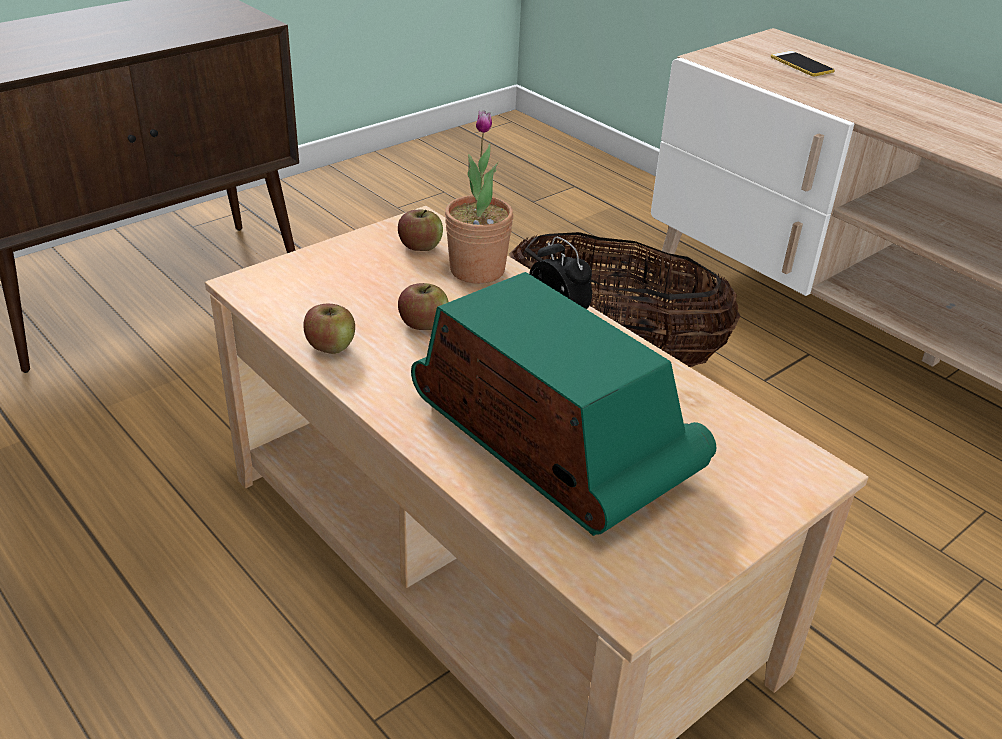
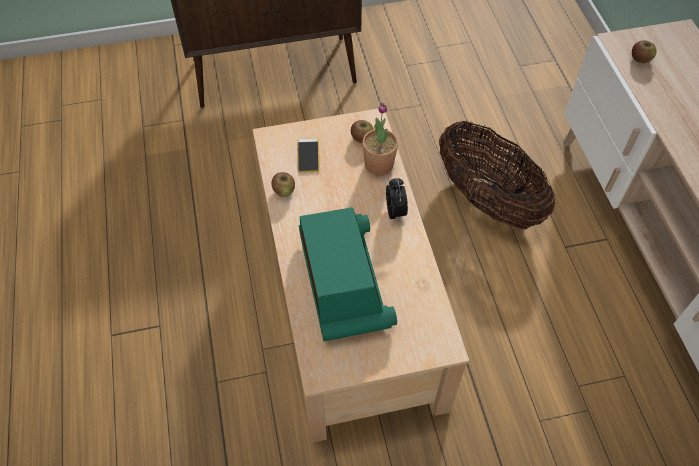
camera: 30 degrees right, 20 degrees up
(423, 324) = (332, 192): apple -> apple (640, 59)
(801, 64) = (674, 65): phone -> phone (308, 156)

